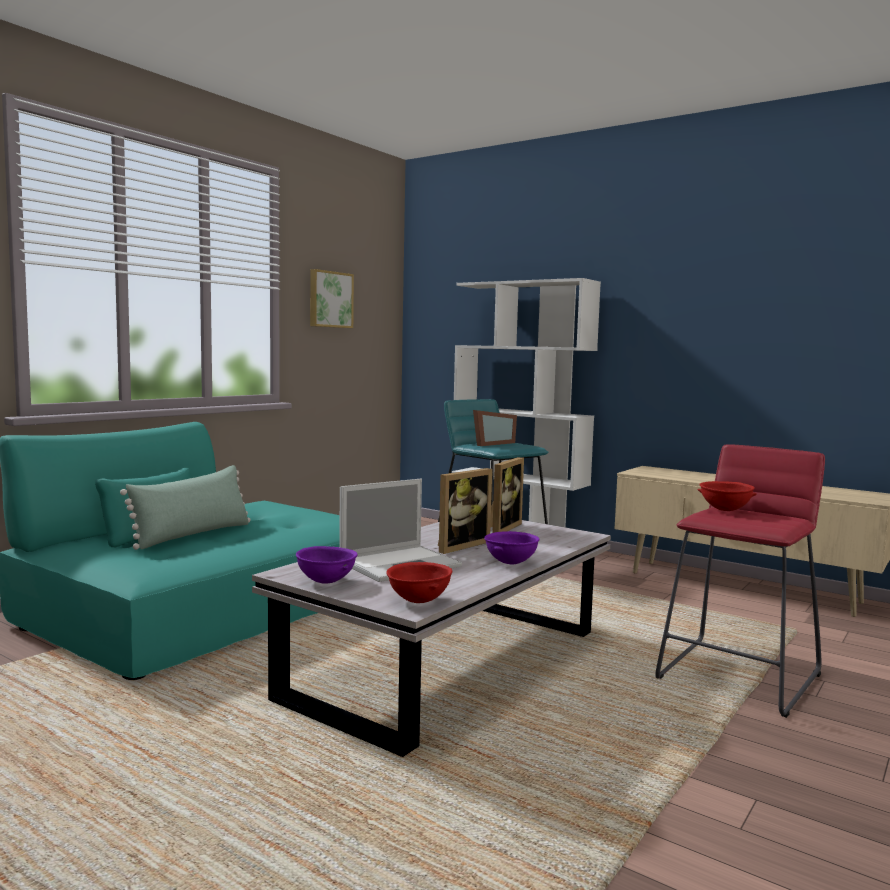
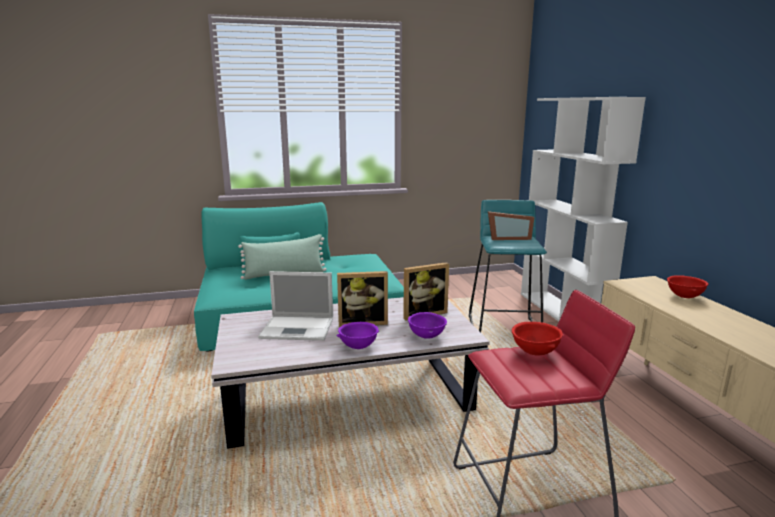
camera: 40 degrees right, 10 degrees up
(326, 581) = (237, 330): purple bowl -> purple bowl (427, 336)
(330, 299) = (448, 113): picture -> none
(418, 601) = (244, 360): red bowl -> red bowl (684, 297)

